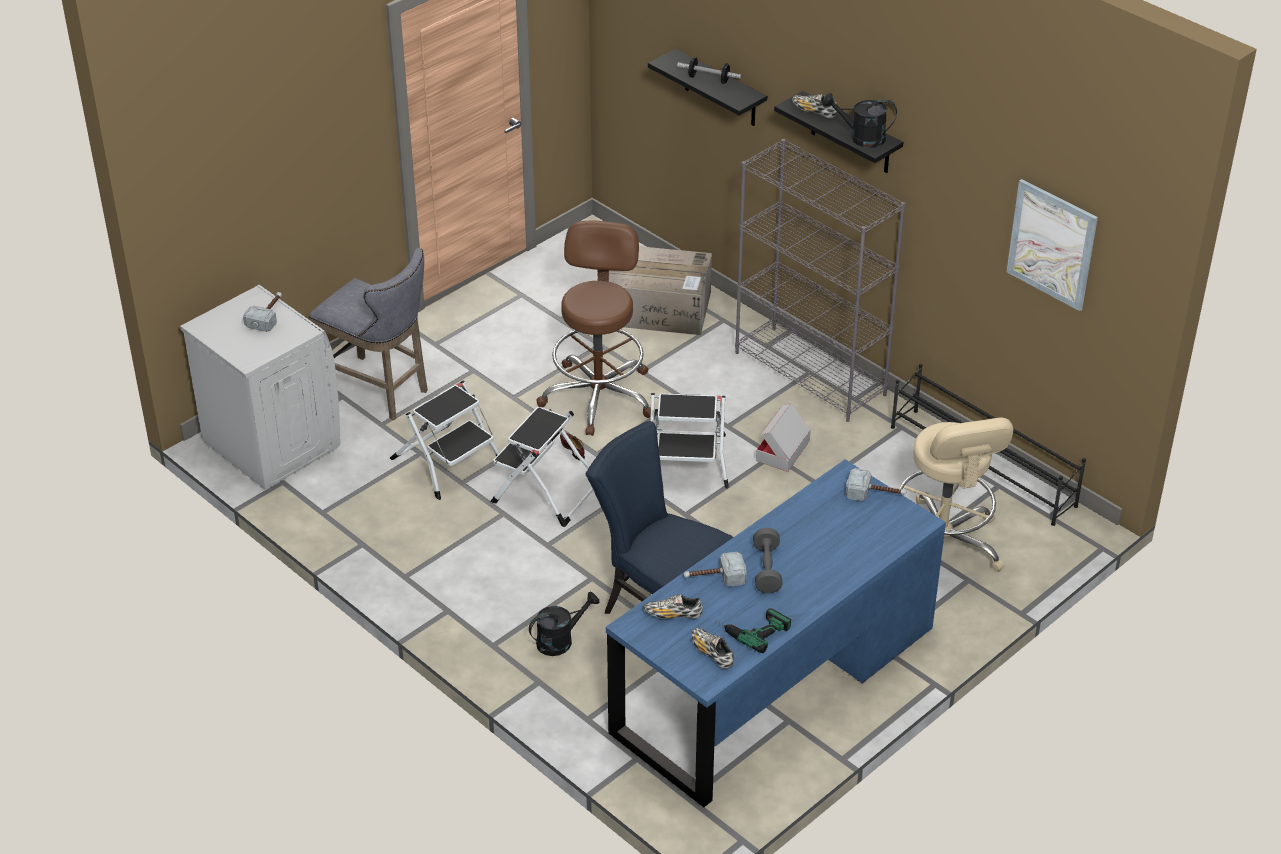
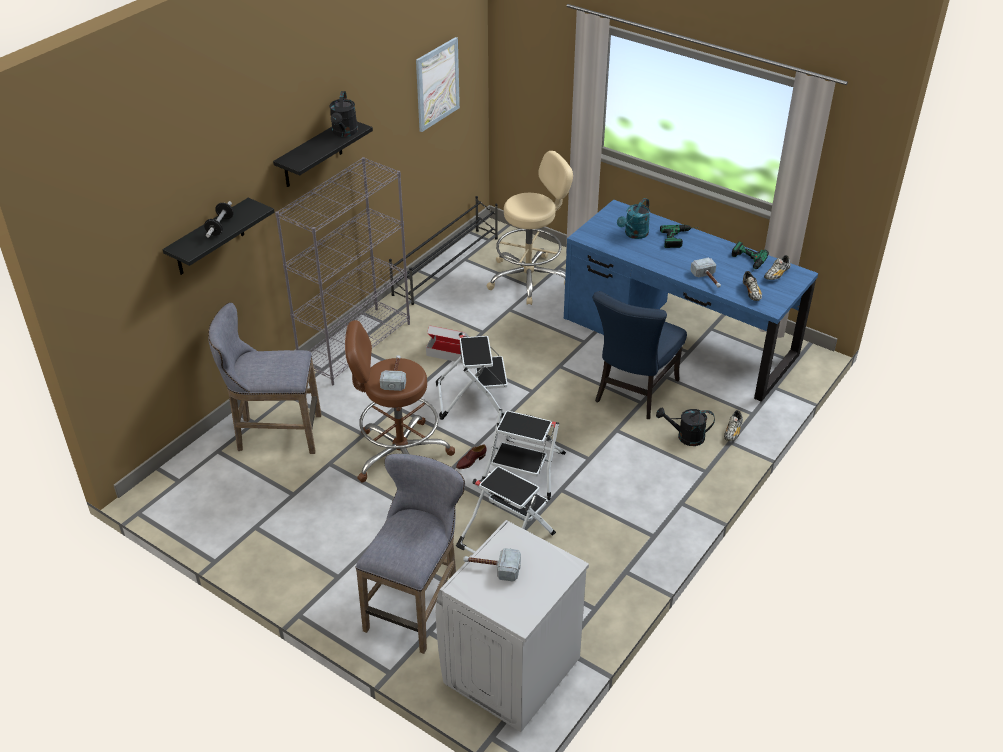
camera: 100 degrees left, 0 degrees up
(560, 640) = (685, 437): black watering can -> black watering can turned 45 degrees counterclockwise
(659, 308) = (274, 434): cardboard box -> grey stool
(767, 570) = (690, 260): grey dumbbell -> none
(814, 111) = (307, 153): shoe -> shoe (733, 432)
(826, 572) = (680, 238): none -> power drill
(843, 525) = (634, 234): none -> turquoise watering can
(875, 494) = (598, 224): hammer -> hammer (395, 376)

